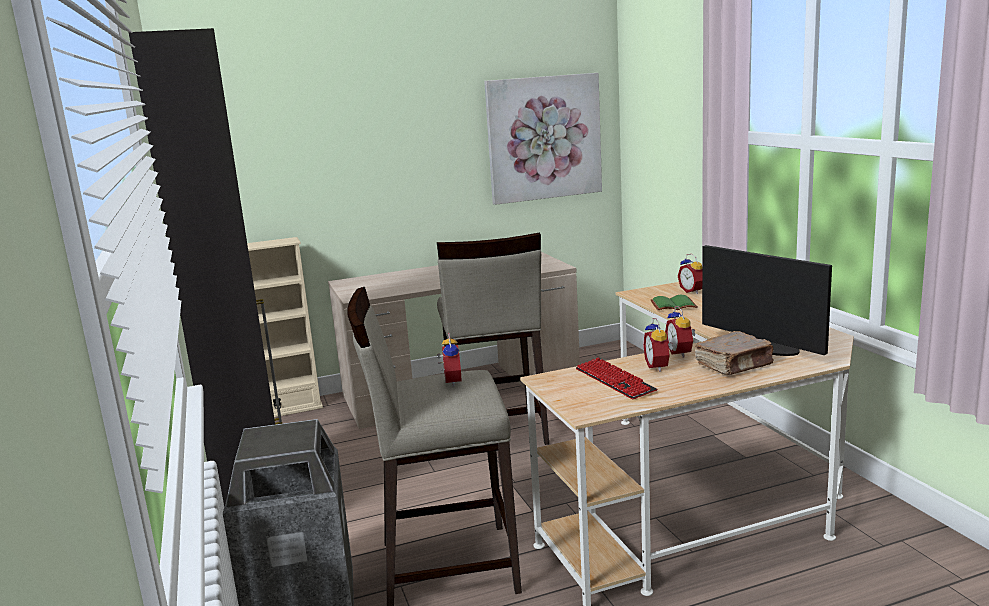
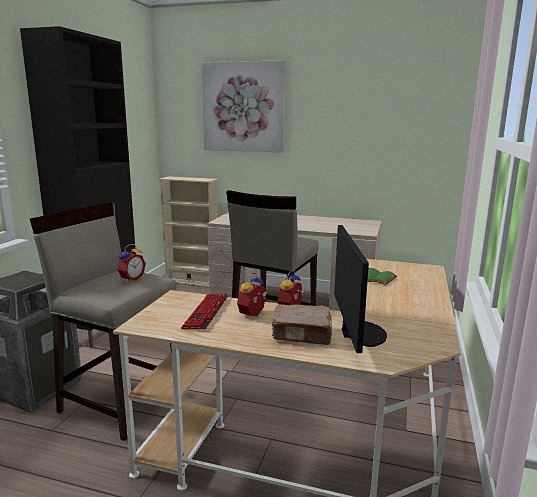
camera: 35 degrees right, 0 degrees up
(544, 138) = (400, 135): picture -> picture (243, 107)
(693, 291) = (415, 273): alarm clock -> none

